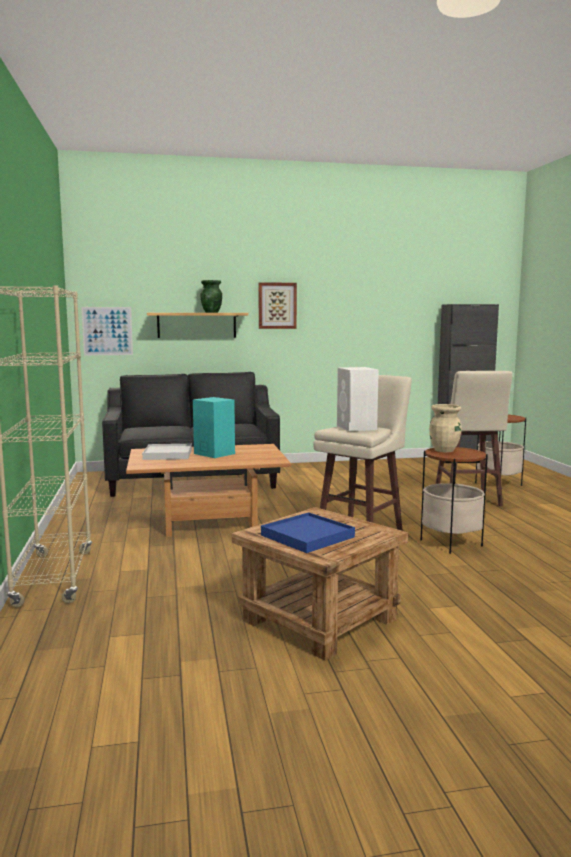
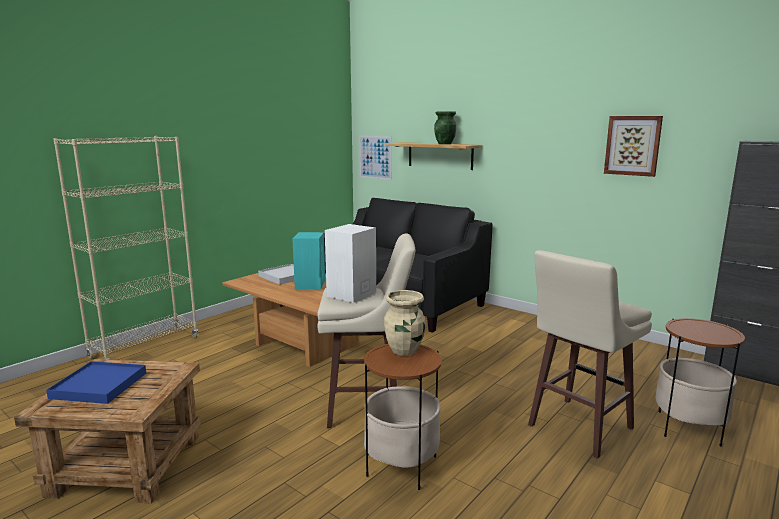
camera: 50 degrees right, 5 degrees up
(277, 305) = (515, 137): picture -> picture (632, 145)

